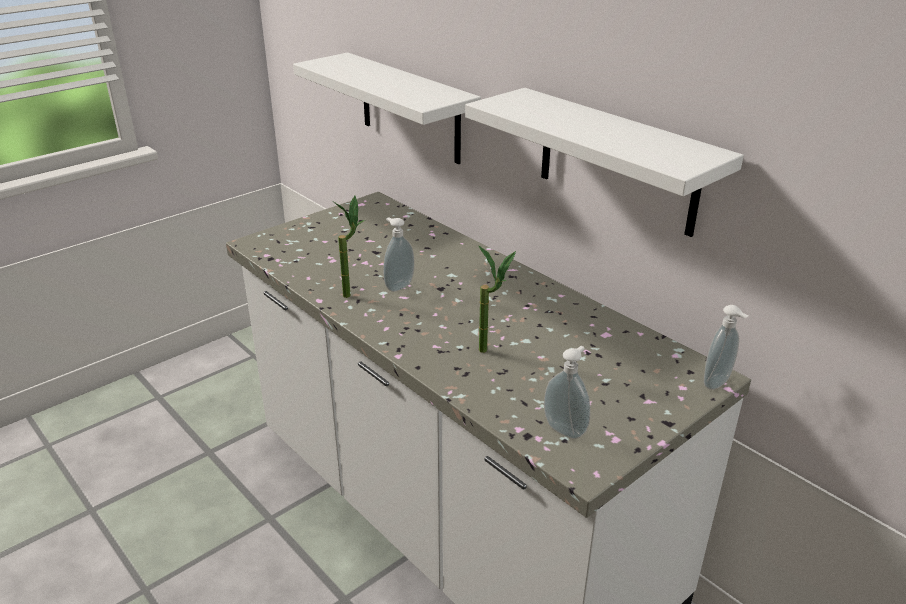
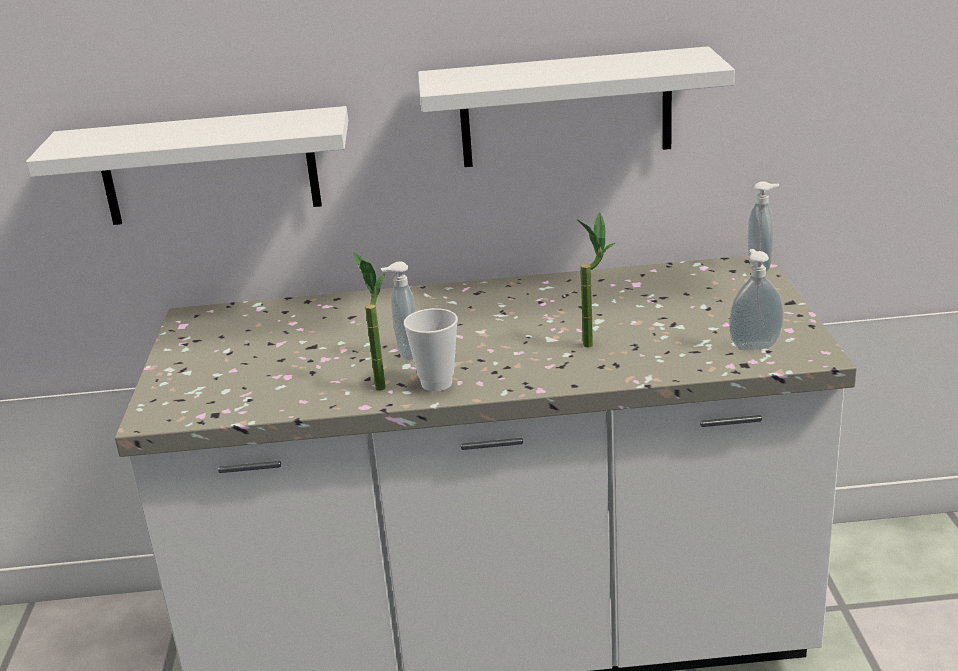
camera: 50 degrees left, 5 degrees down
(370, 313) = (436, 383): none -> cup

